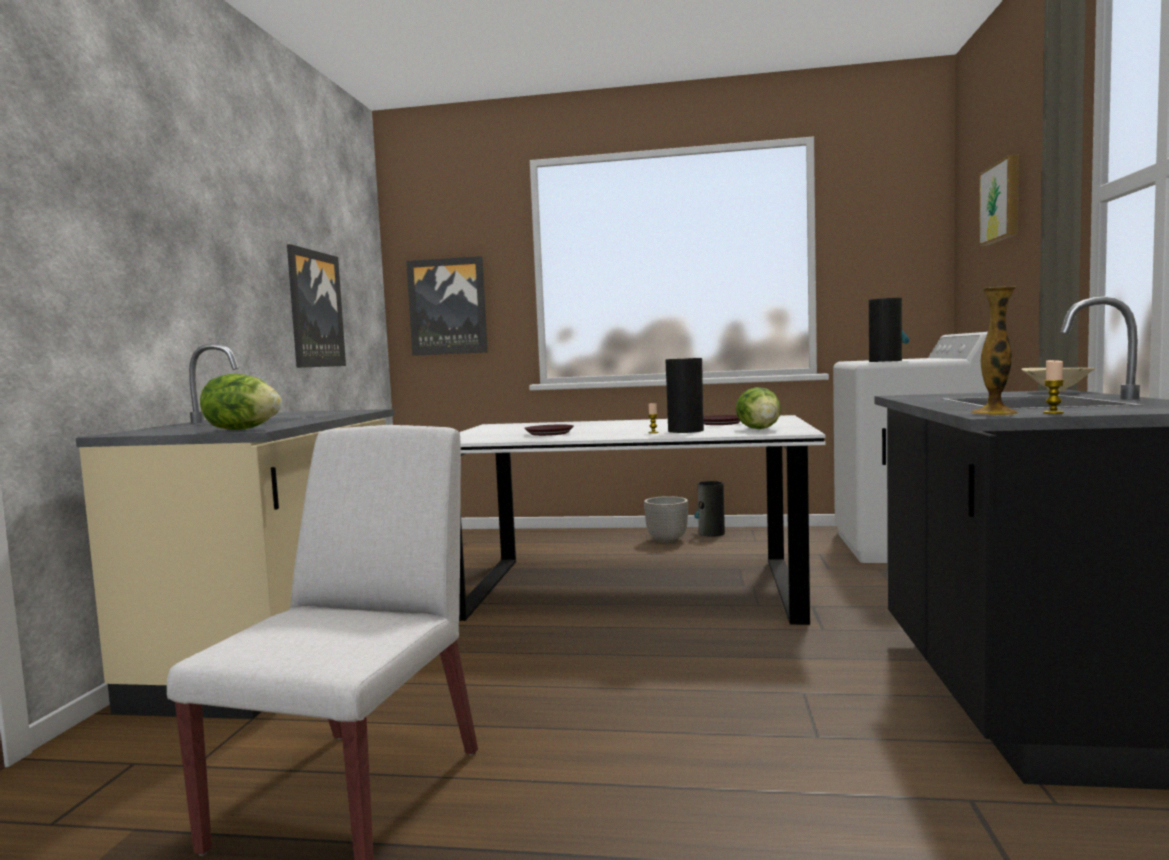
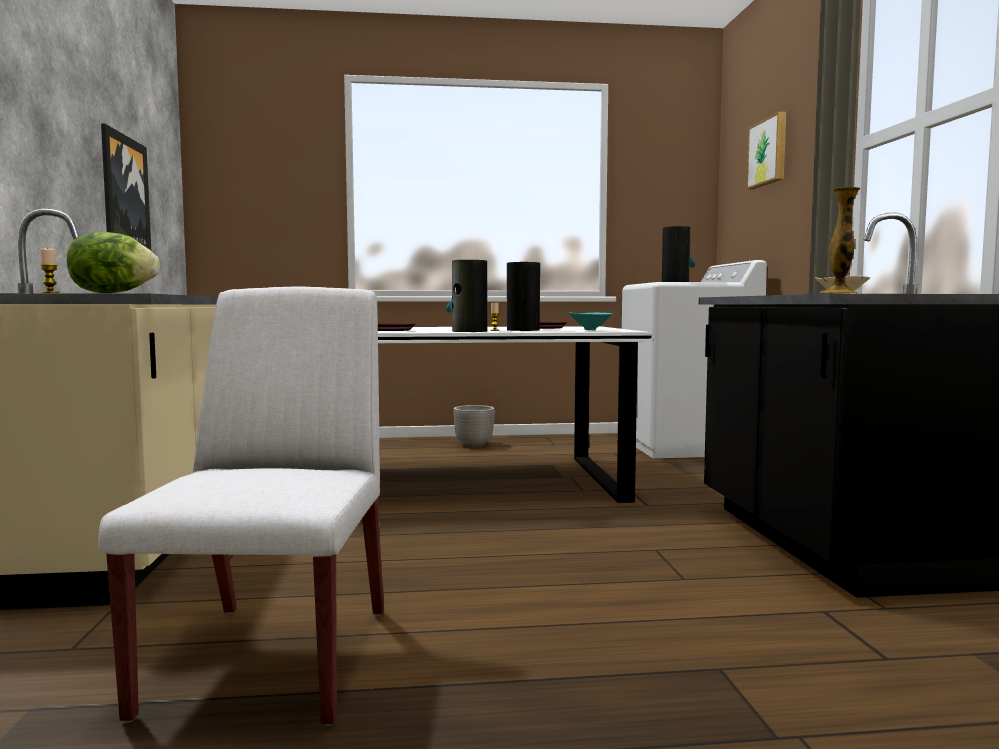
camera: 15 degrees left, 0 degrees up
(447, 306) = (253, 213): picture -> none
(711, 533) = (511, 440): vase -> vase (469, 331)
(759, 429) = (589, 330): lettuce -> turquoise bowl
(1053, 413) = (883, 293): candle -> candle (50, 293)

